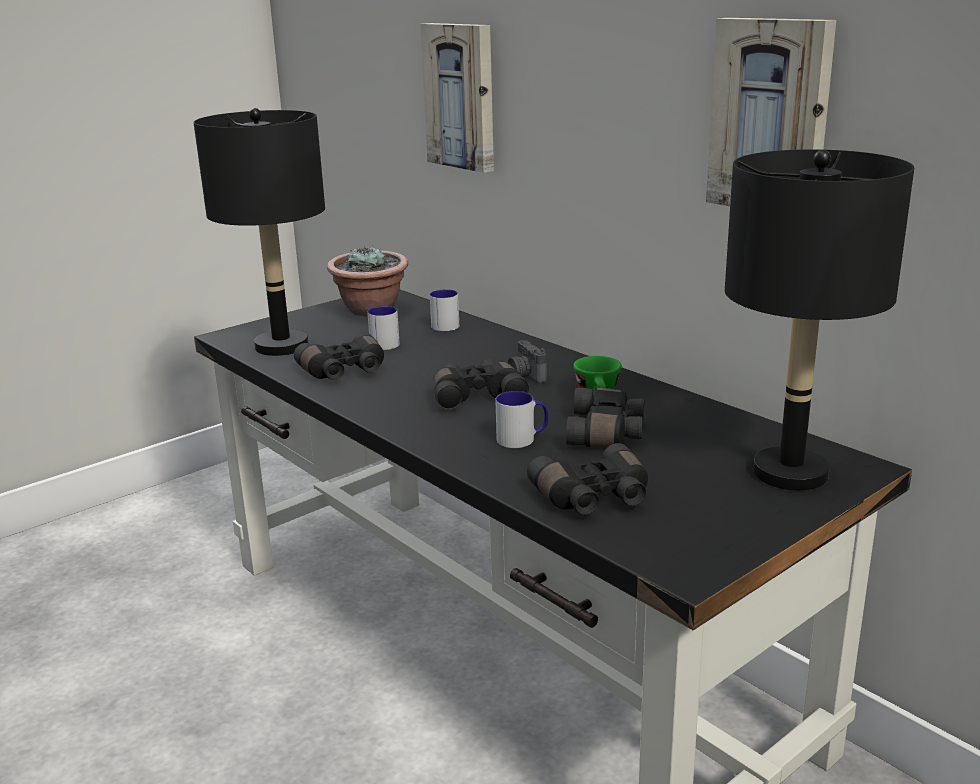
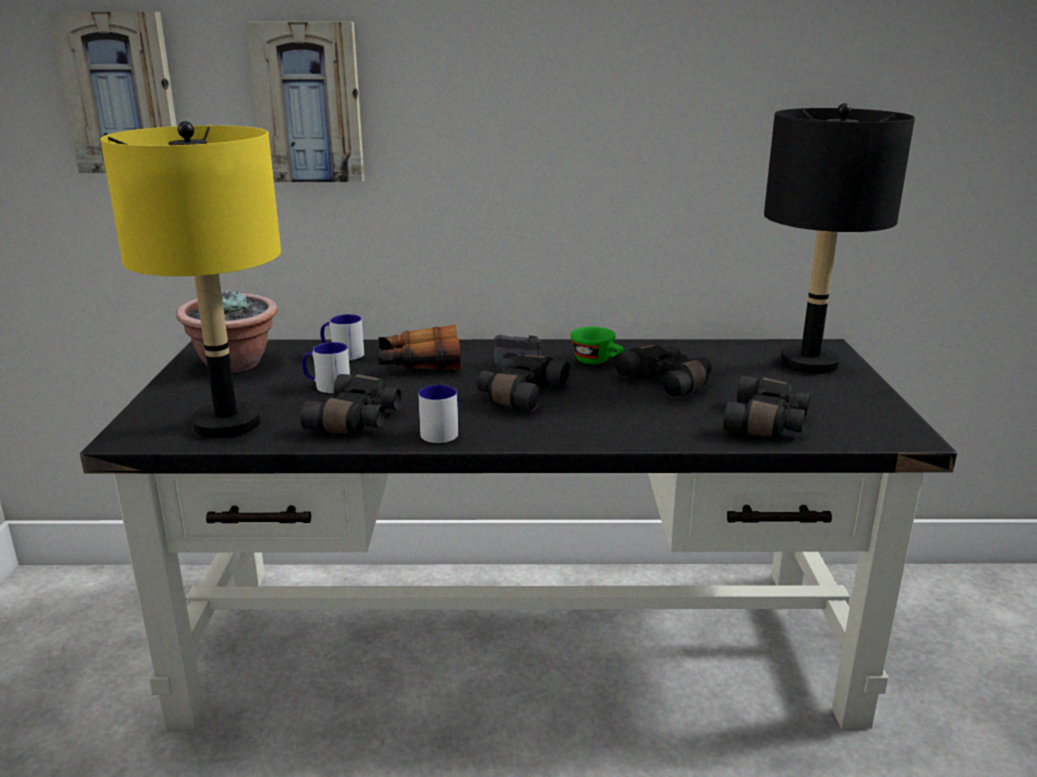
camera: 50 degrees left, 0 degrees up
(282, 346) = (228, 424): black table lamp -> yellow table lamp
(471, 348) = (419, 363): none -> binoculars
(522, 439) = (631, 408): mug -> mug (443, 431)
(771, 116) = (710, 90): picture -> picture (121, 93)

